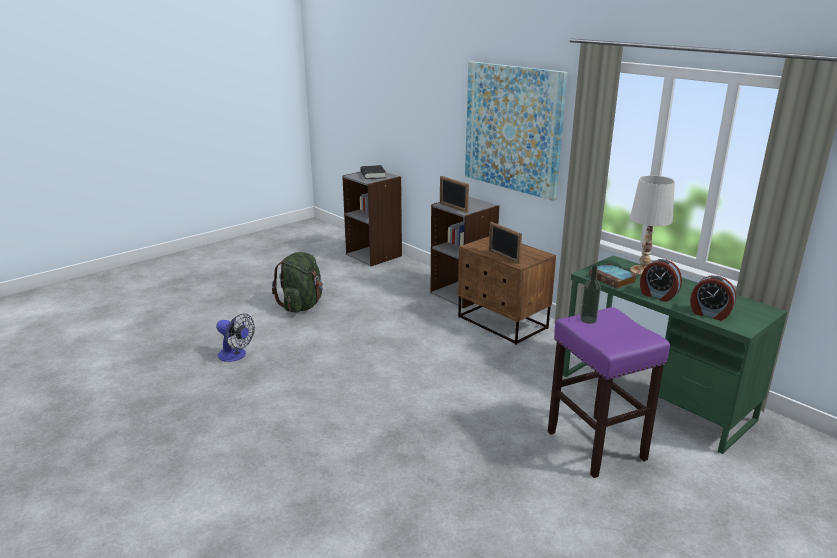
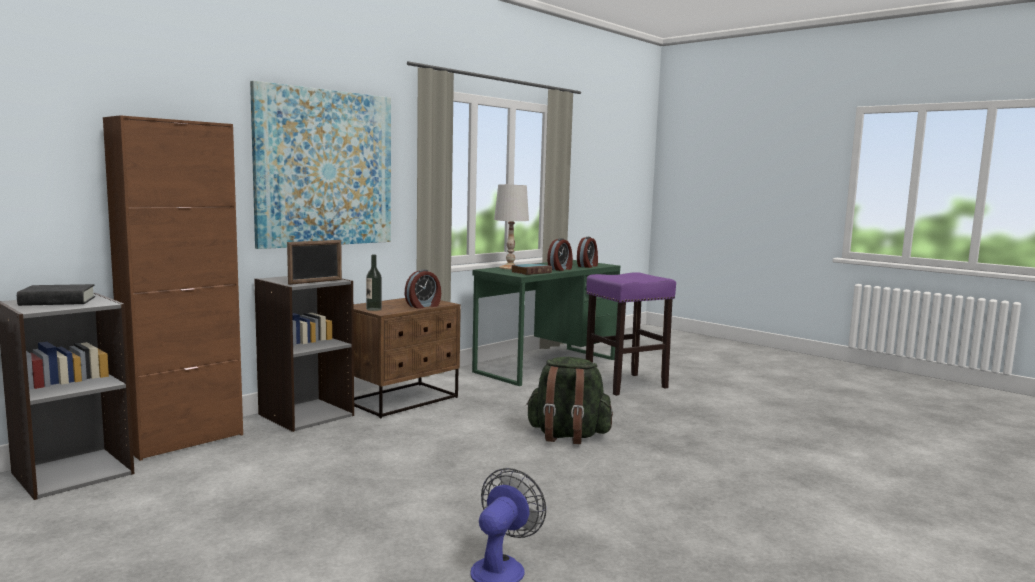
camera: 95 degrees left, 15 degrees down
(302, 305) = (295, 524): green backpack -> green backpack (567, 436)
(415, 269) = (185, 441): none -> brown cabinet
(503, 257) = (423, 306): picture frame -> alarm clock
(588, 319) = (619, 278): bottle -> bottle (373, 309)

